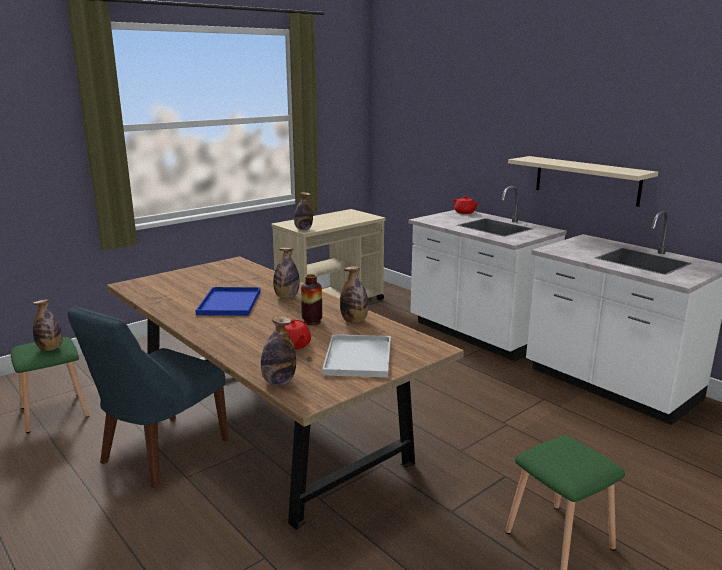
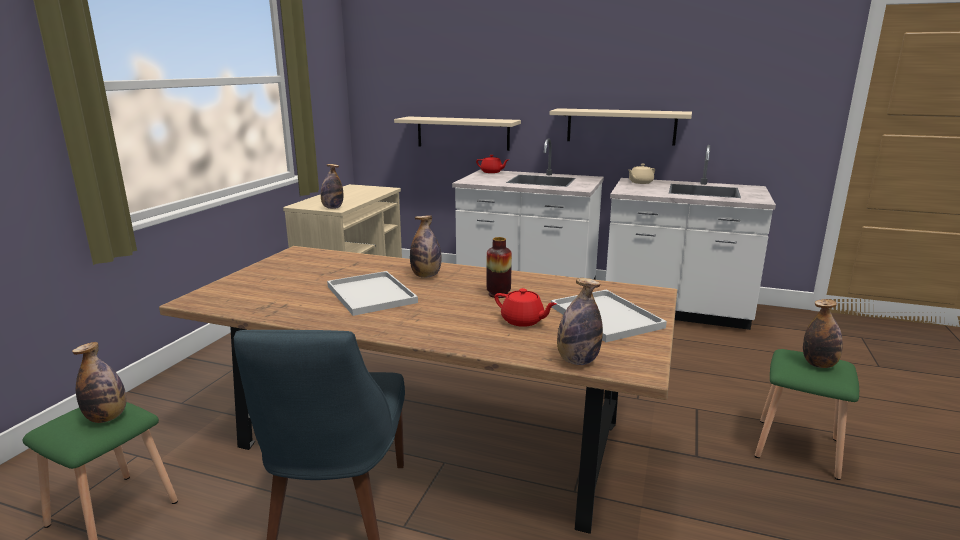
camera: 30 degrees left, 0 degrees up
(229, 302) = (369, 294): blue tray -> white tray
(354, 321) = (538, 284): bottle -> bottle (819, 364)
(450, 172) = (463, 133): none -> beige shelf
(590, 242) = (640, 182): none -> beige teapot

